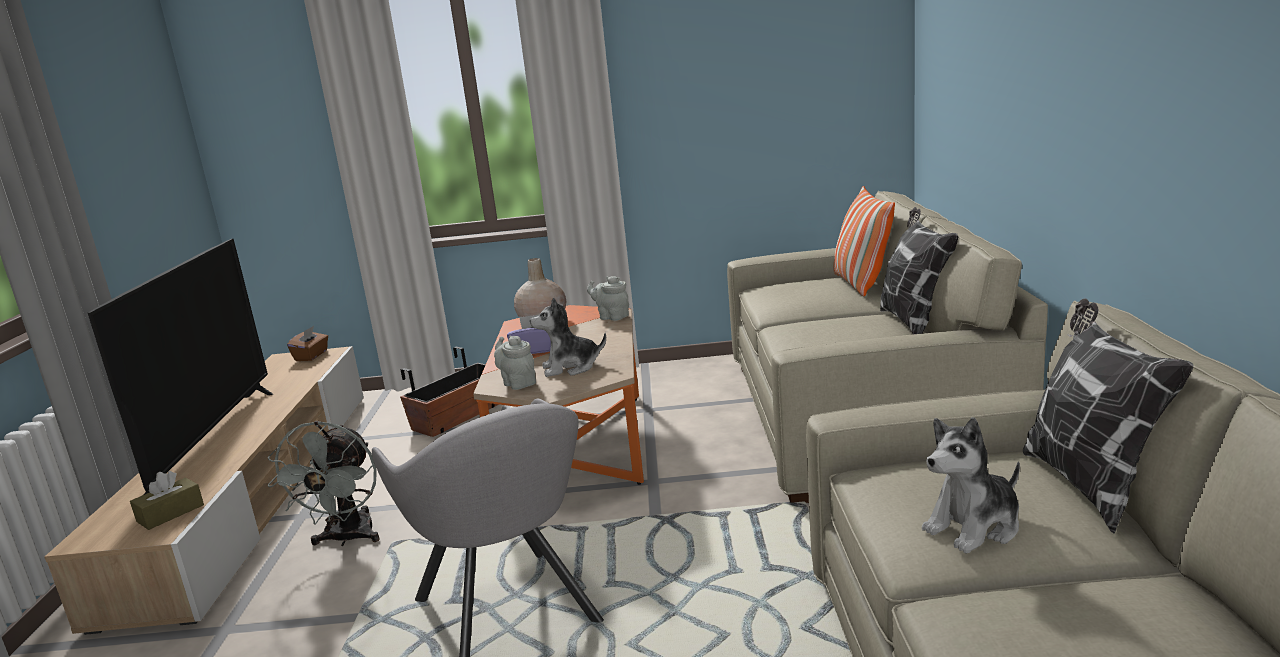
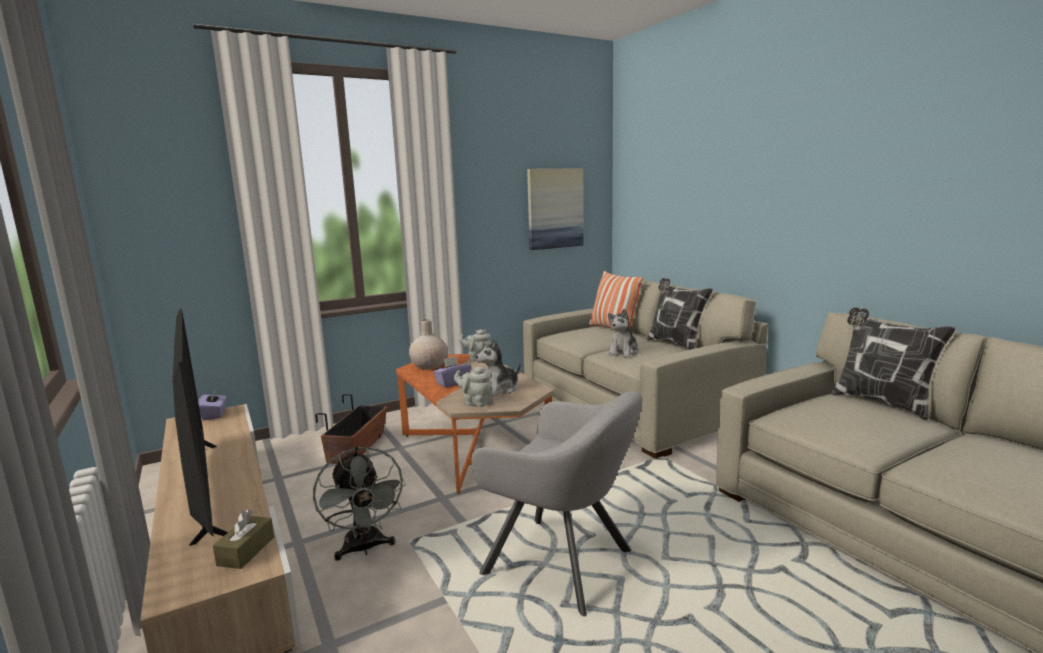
camera: 30 degrees left, 5 degrees down
(312, 356) = (214, 415): brown tissue box -> purple tissue box
(795, 82) = (555, 208): none -> picture
(974, 527) = (870, 429): plush toy -> plush toy (623, 352)

